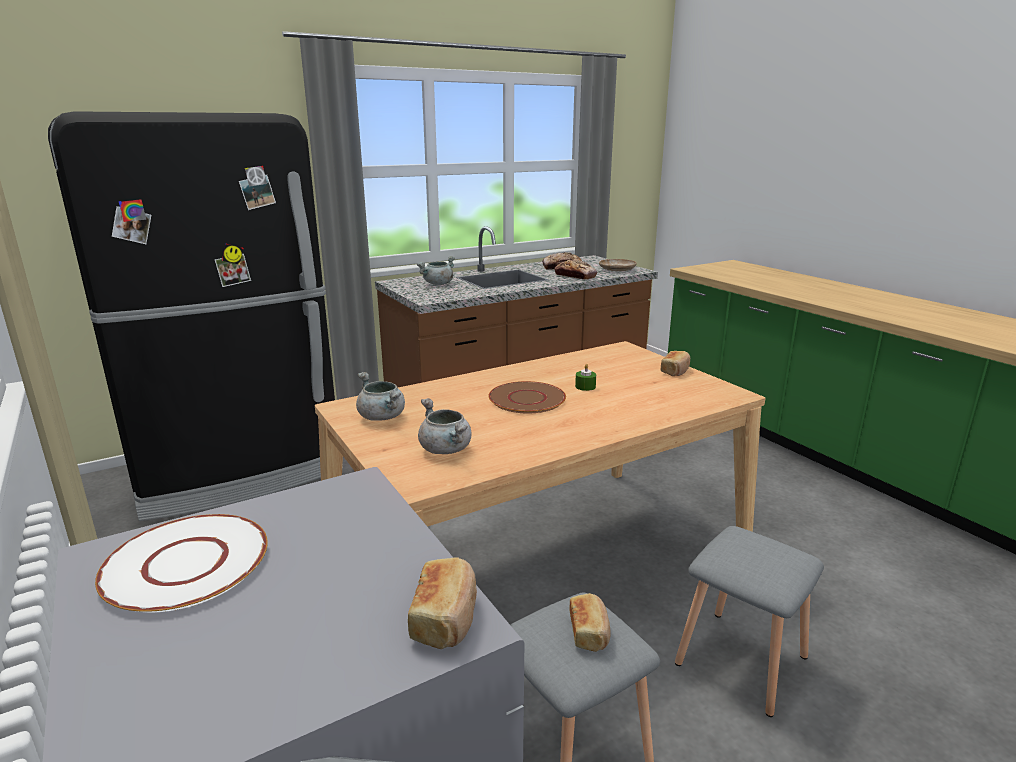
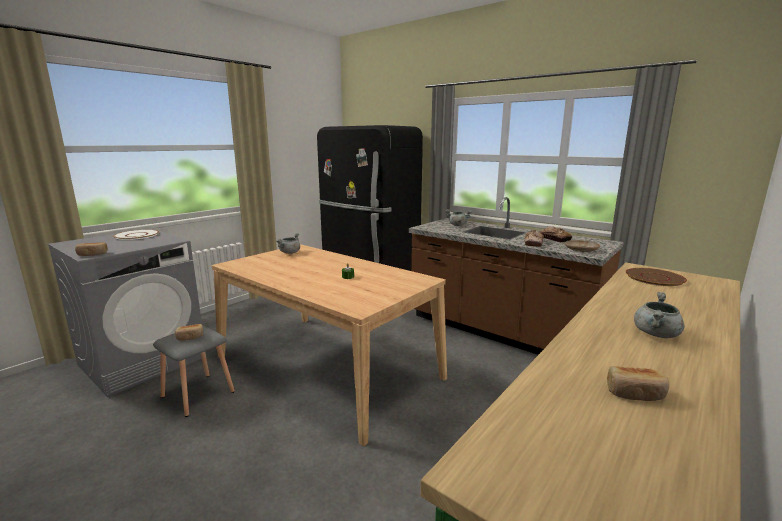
camera: 70 degrees right, 5 degrees down
(446, 450) = (259, 264): grey cooking pot -> grey cooking pot (656, 334)
(526, 399) = (322, 269): brown plate -> brown plate (654, 278)
(675, 371) = (394, 294): bread -> bread (635, 393)
(741, 662) = (255, 443): grey stool -> none

